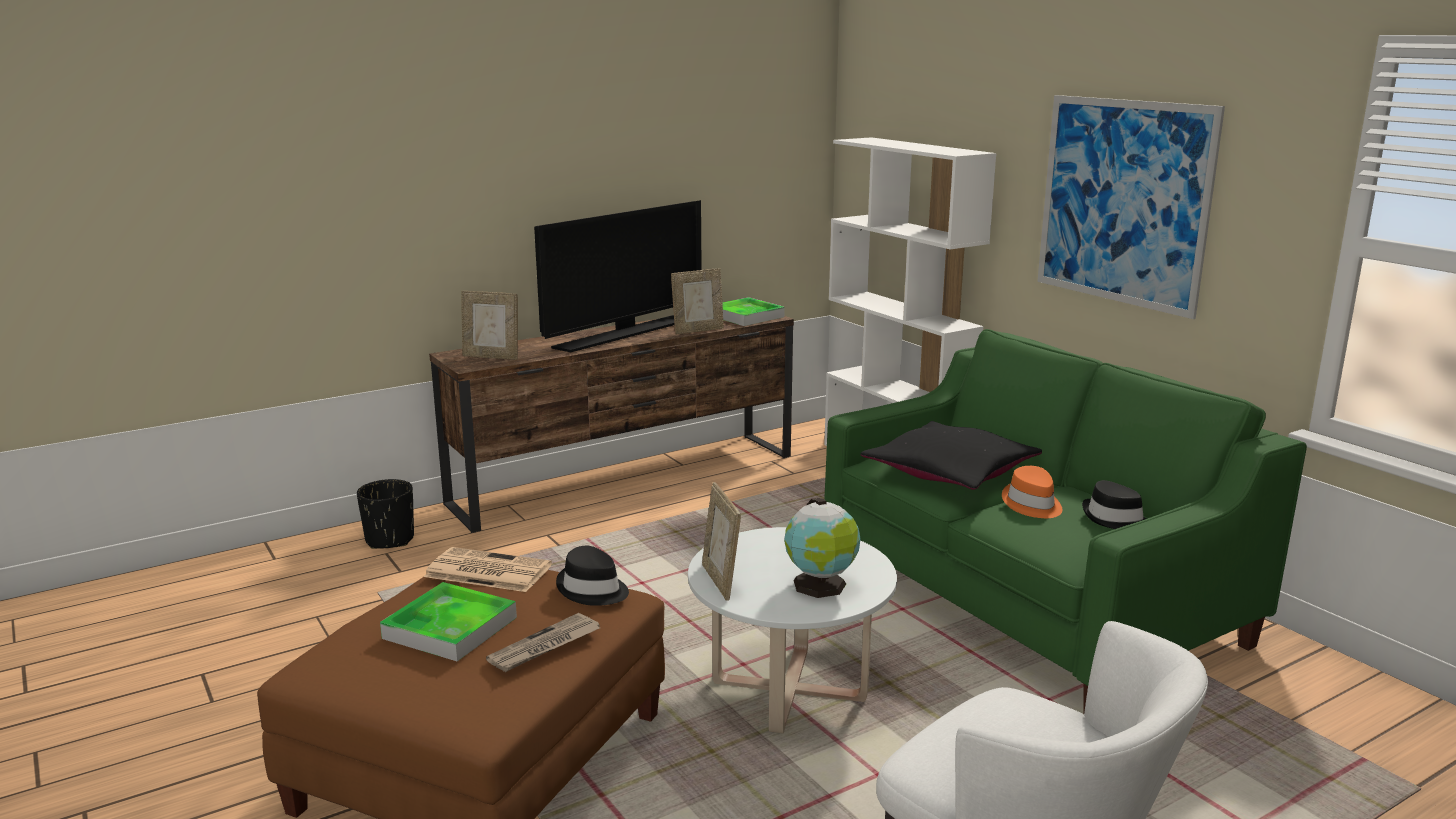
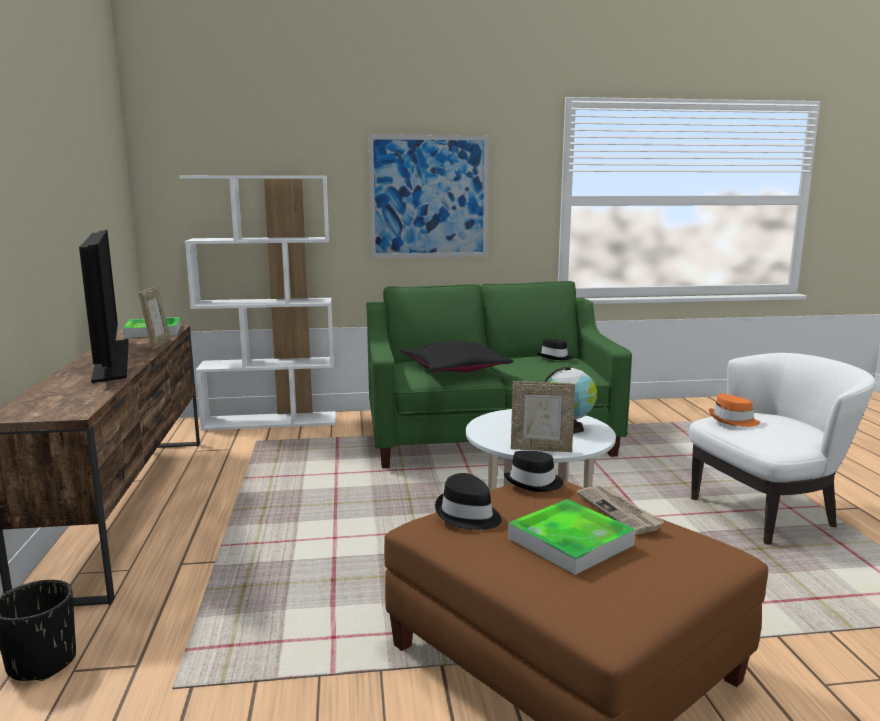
camera: 65 degrees left, 5 degrees down
(486, 571) = (468, 515): newspaper -> black hat
(491, 357) = (62, 403): picture frame -> none
(1032, 504) = (522, 365): orange hat -> orange hat (733, 420)

